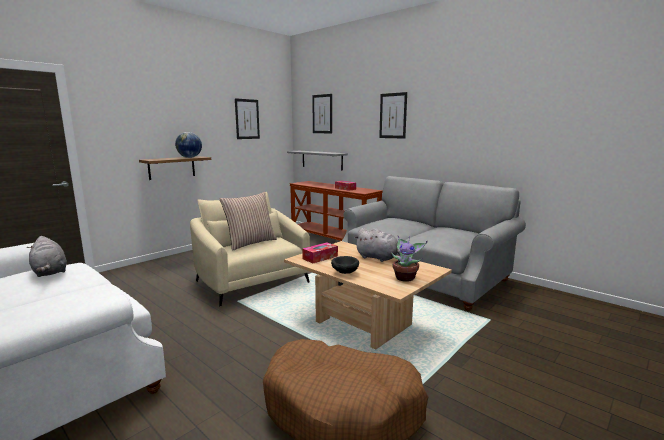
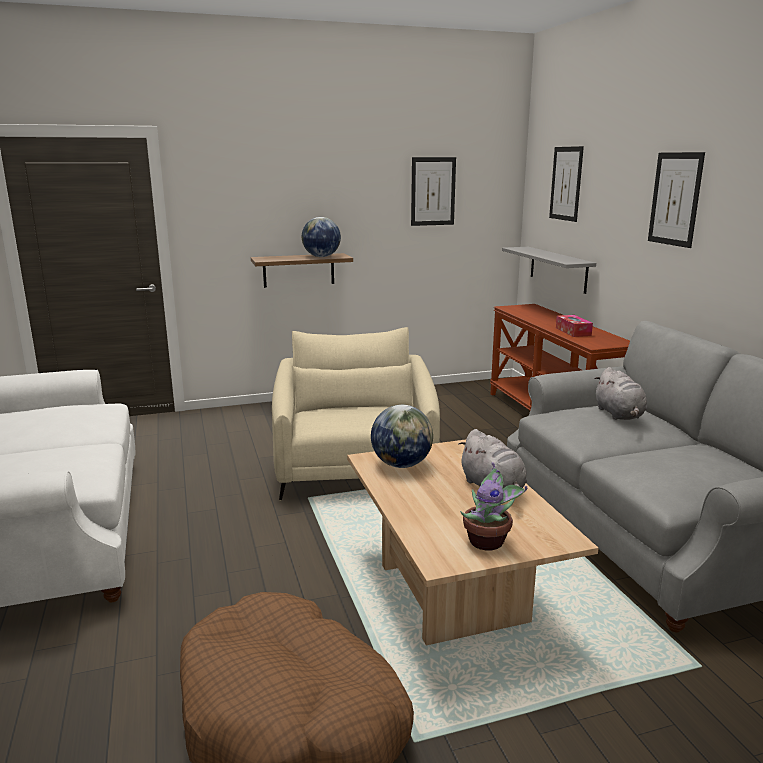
camera: 30 degrees right, 5 degrees up
(50, 272) = (67, 414): grey plush toy -> grey plush toy (619, 415)
(250, 243) = (351, 410): pillow -> none
(320, 257) = (401, 464): tissue box -> globe
(344, 273) = (402, 504): black bowl -> none

